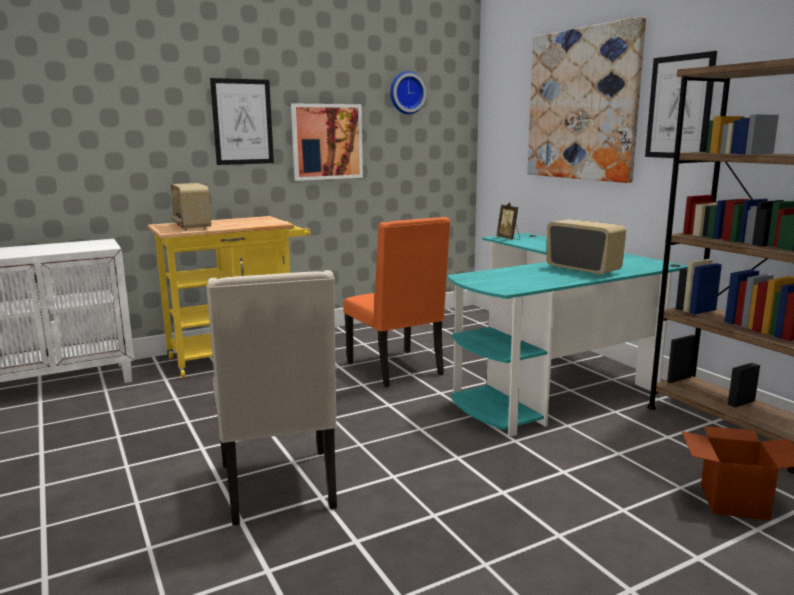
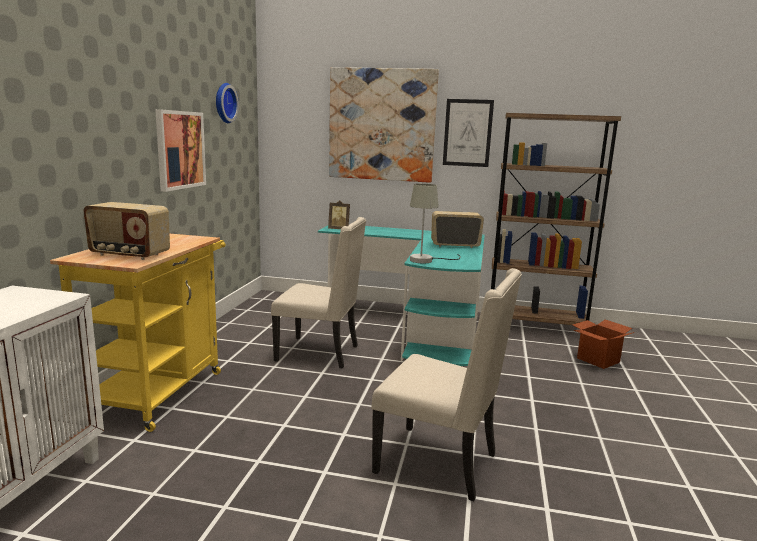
camera: 50 degrees left, 0 degrees up
(242, 122) = (121, 128): picture -> none
(397, 369) = (320, 353): orange chair -> beige chair
(481, 277) = (427, 260): none -> grey table lamp

